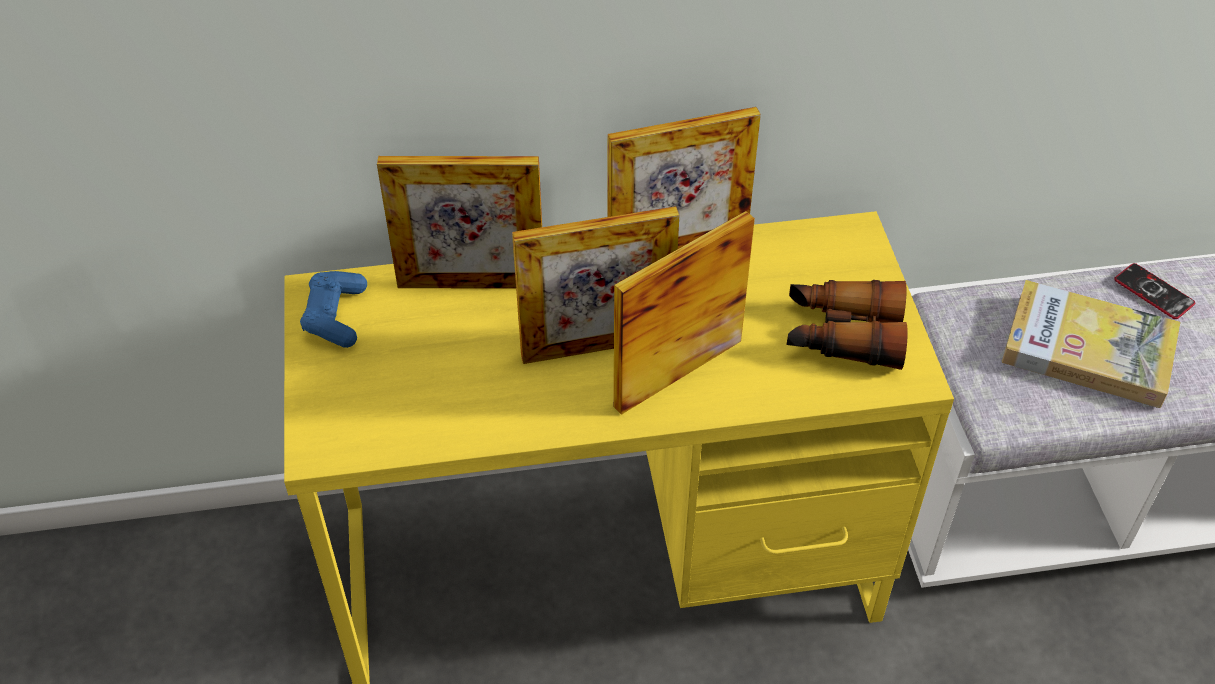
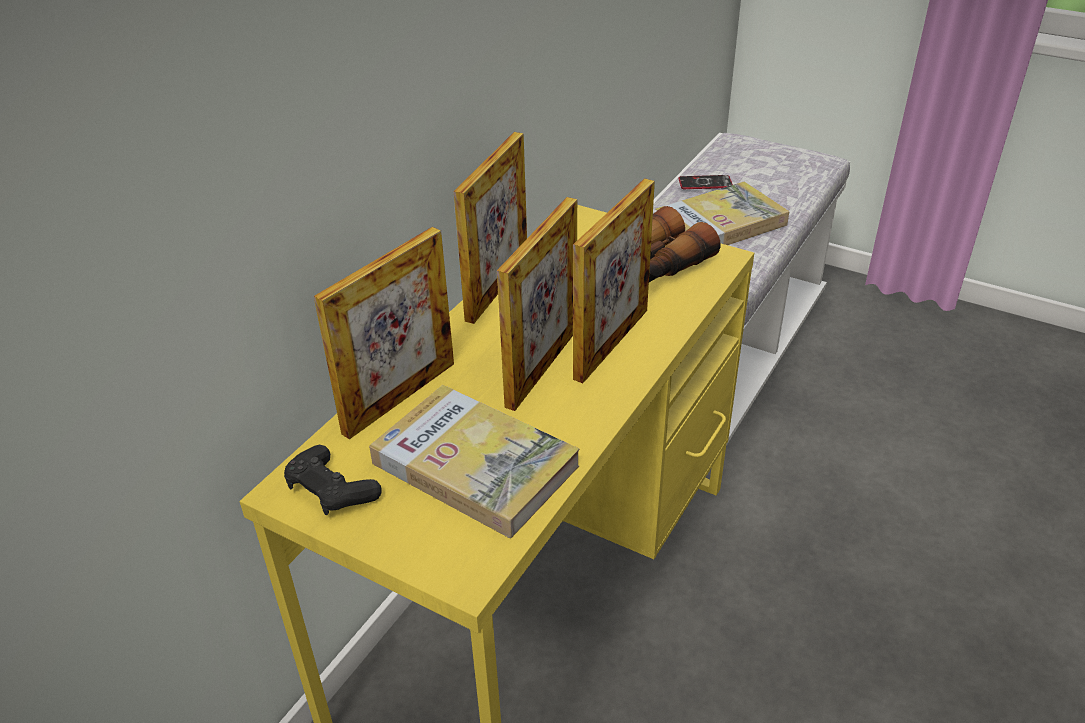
camera: 50 degrees left, 10 degrees down
(335, 316) = (331, 490): blue game controller -> black game controller
(436, 379) = (474, 464): none -> book
(678, 373) = (611, 343): picture frame -> picture frame turned 150 degrees counterclockwise

